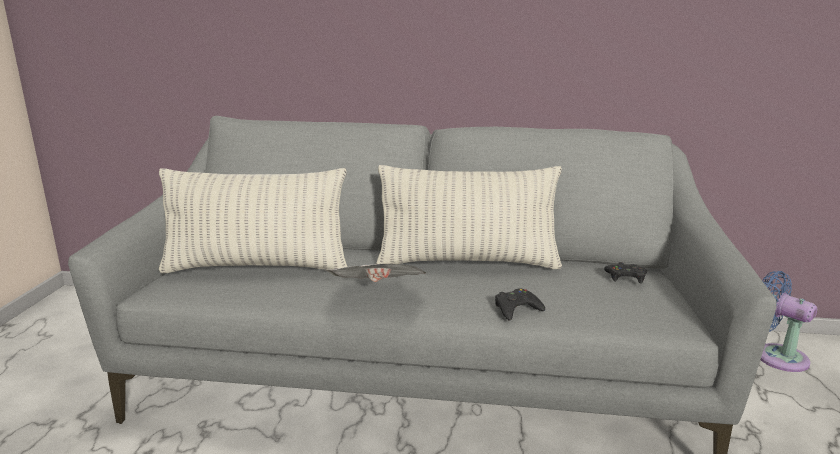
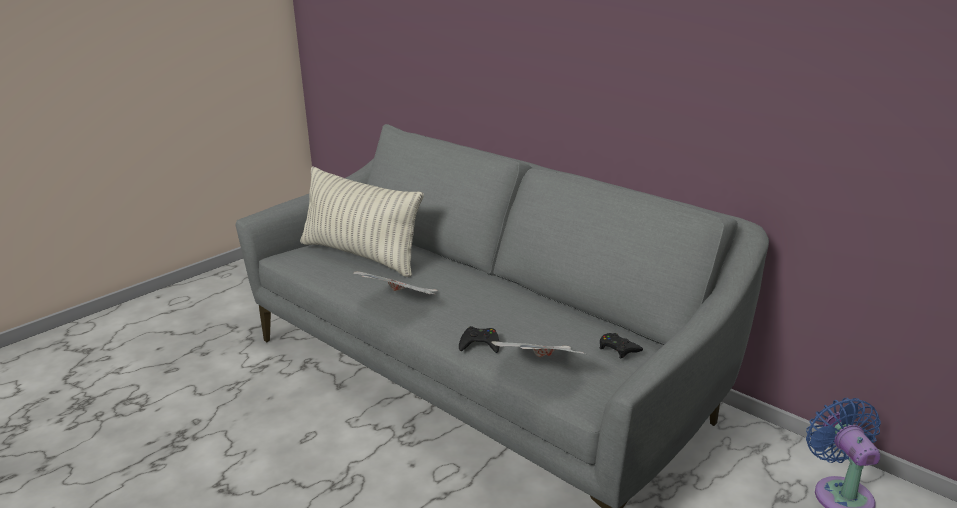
camera: 35 degrees right, 5 degrees up
(467, 262) = (508, 295): pillow -> none
(604, 311) = (541, 369): none -> newspaper

